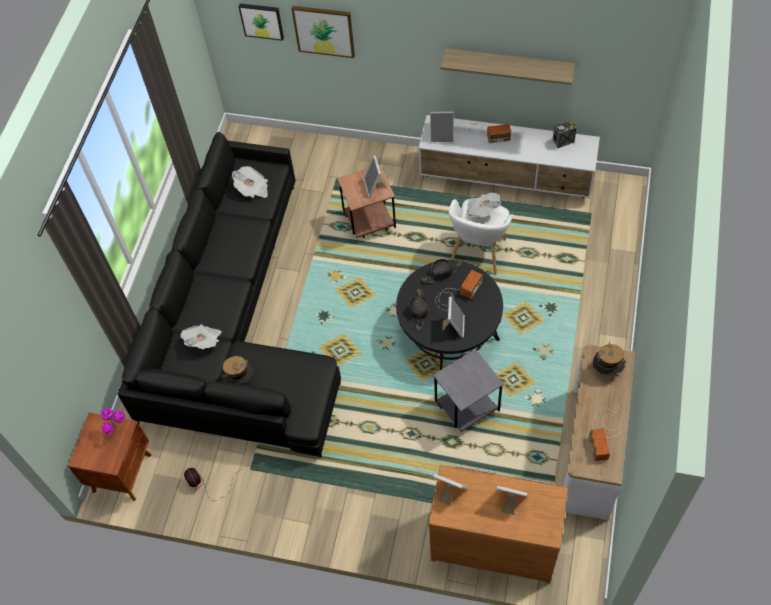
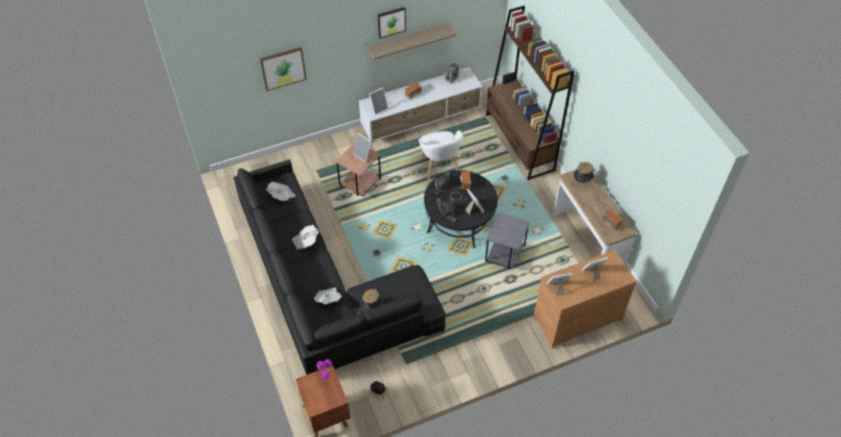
camera: 40 degrees left, 5 degrees down
(262, 20) = (237, 79): picture -> picture (391, 21)
(482, 210) = (435, 138): newspaper -> newspaper (305, 241)
(609, 270) = (519, 142): none -> brown bookcase

